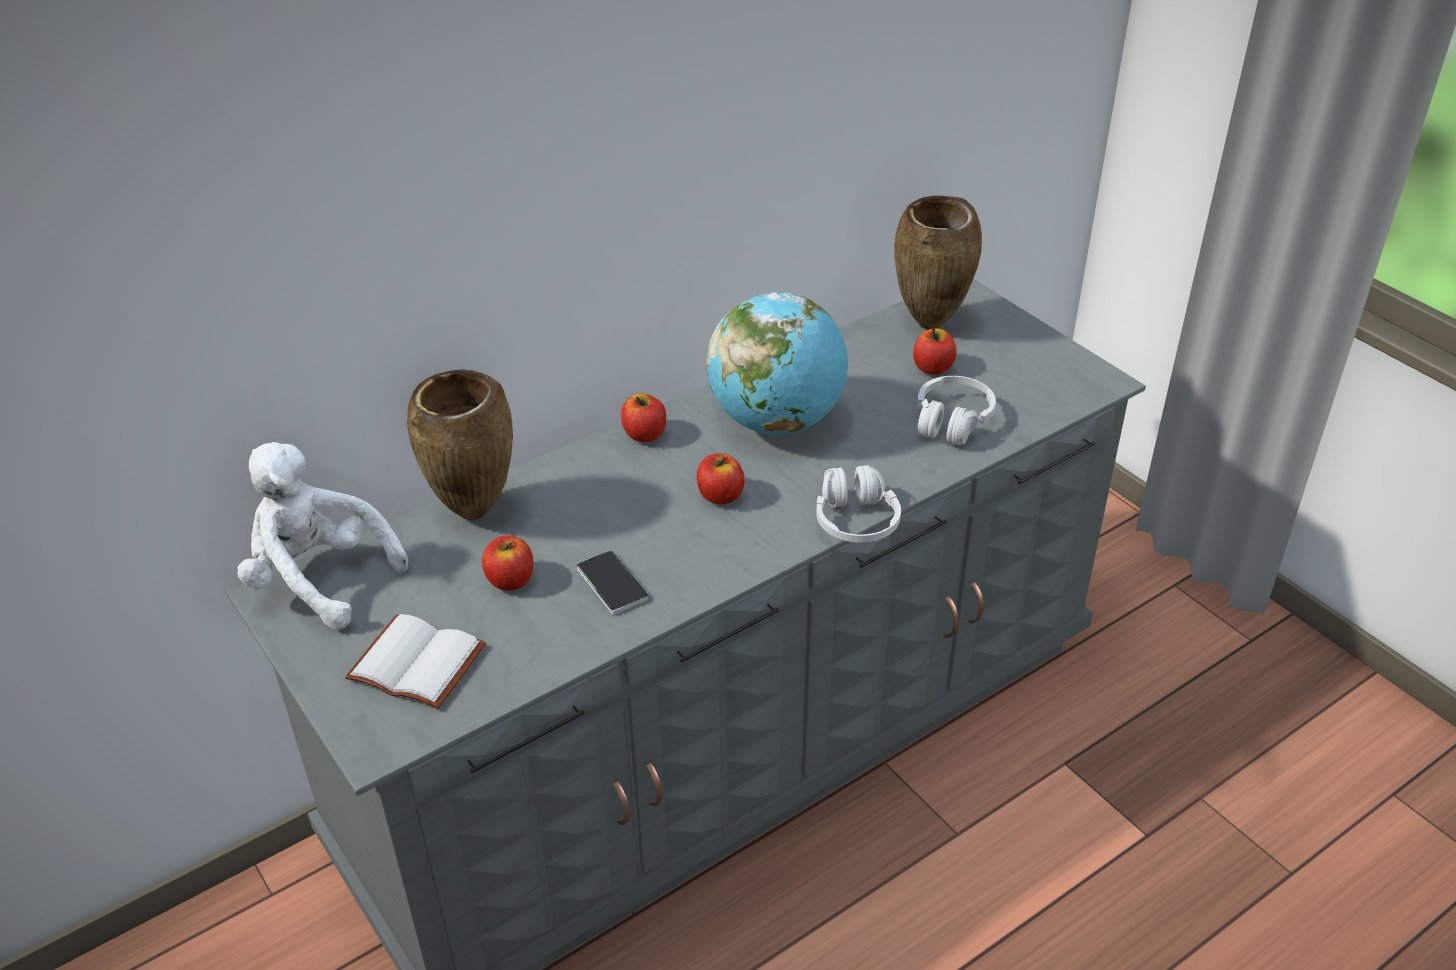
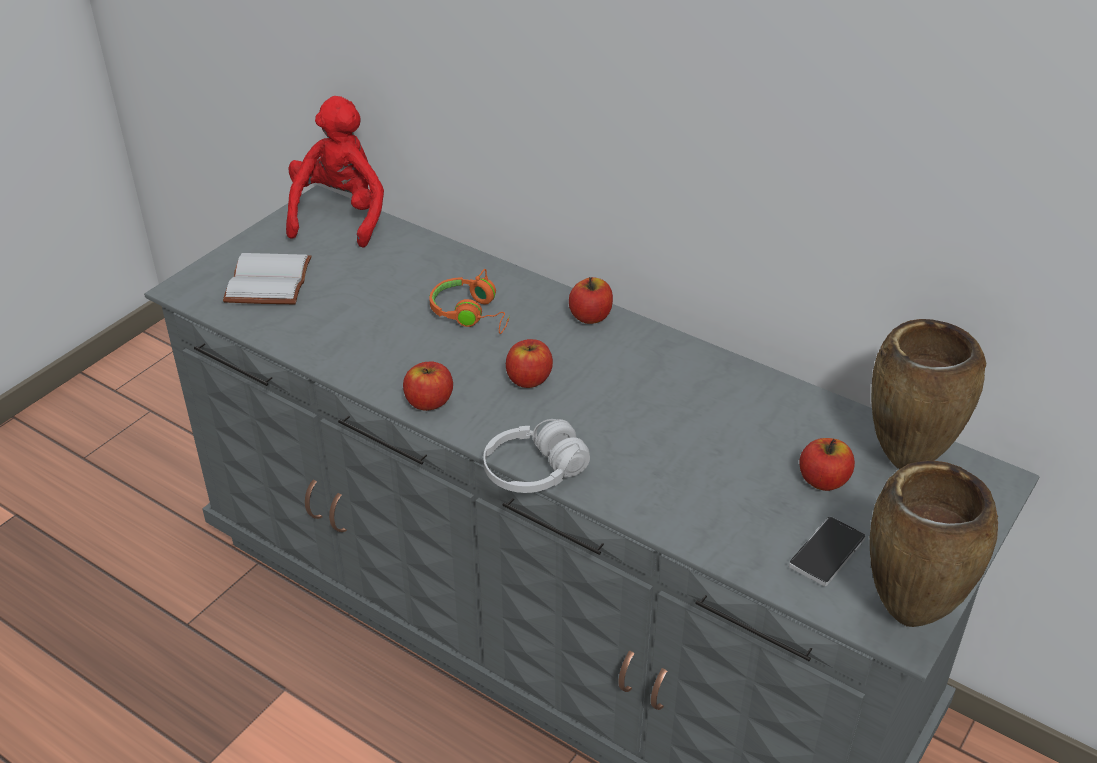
camera: 70 degrees right, 0 degrees up
(318, 579) = (340, 215): white plush toy -> red plush toy
(474, 514) = (441, 259): brown vase -> brown vase (906, 617)
(510, 580) = (372, 297): apple -> apple (429, 402)
(591, 511) = (472, 314): none -> orange headphones
(612, 584) = (387, 348): phone -> phone (827, 553)
(777, 421) = (658, 389): globe -> none
(952, 421) = (735, 512): white headphones -> none

